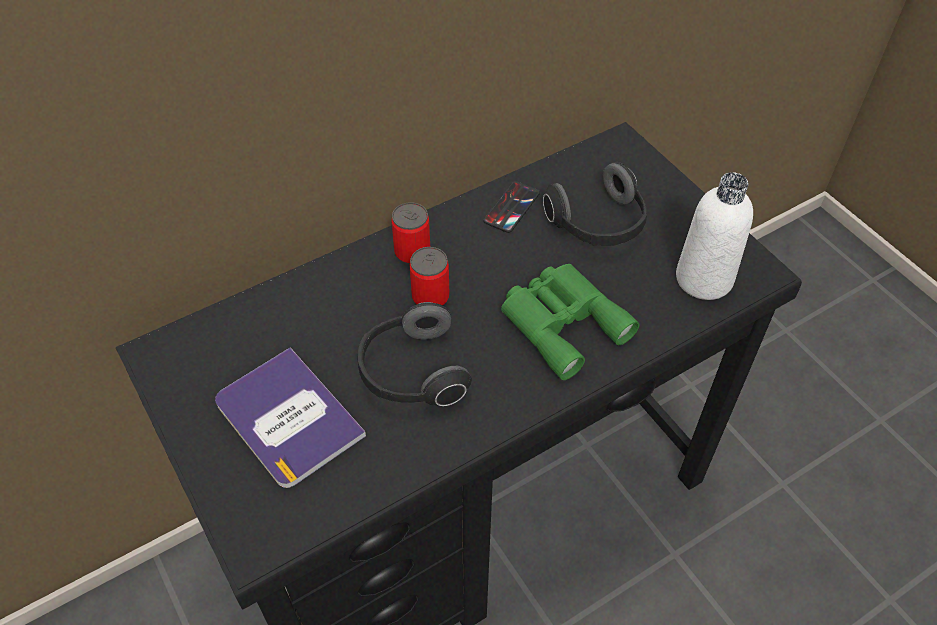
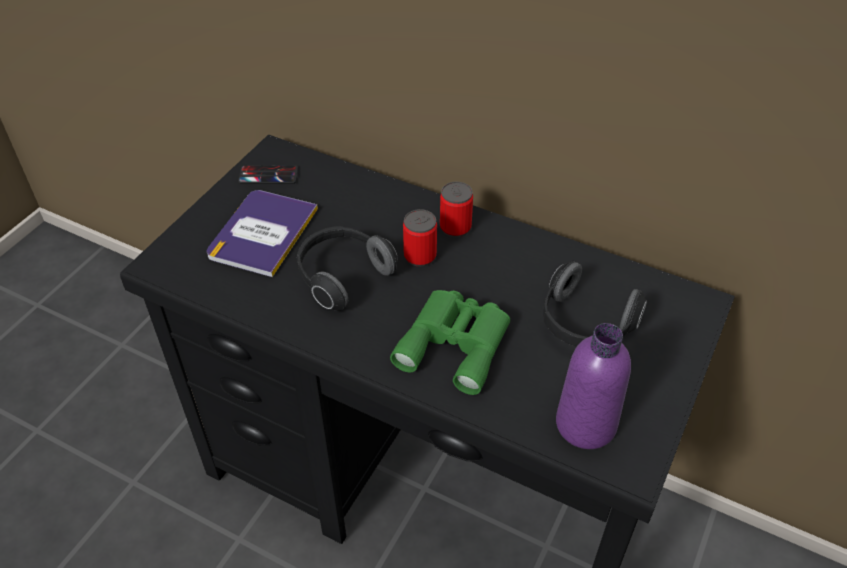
camera: 60 degrees right, 5 degrees down
(511, 207) = (553, 262): phone -> phone (268, 175)
(704, 279) = (585, 424): white bottle -> purple bottle

